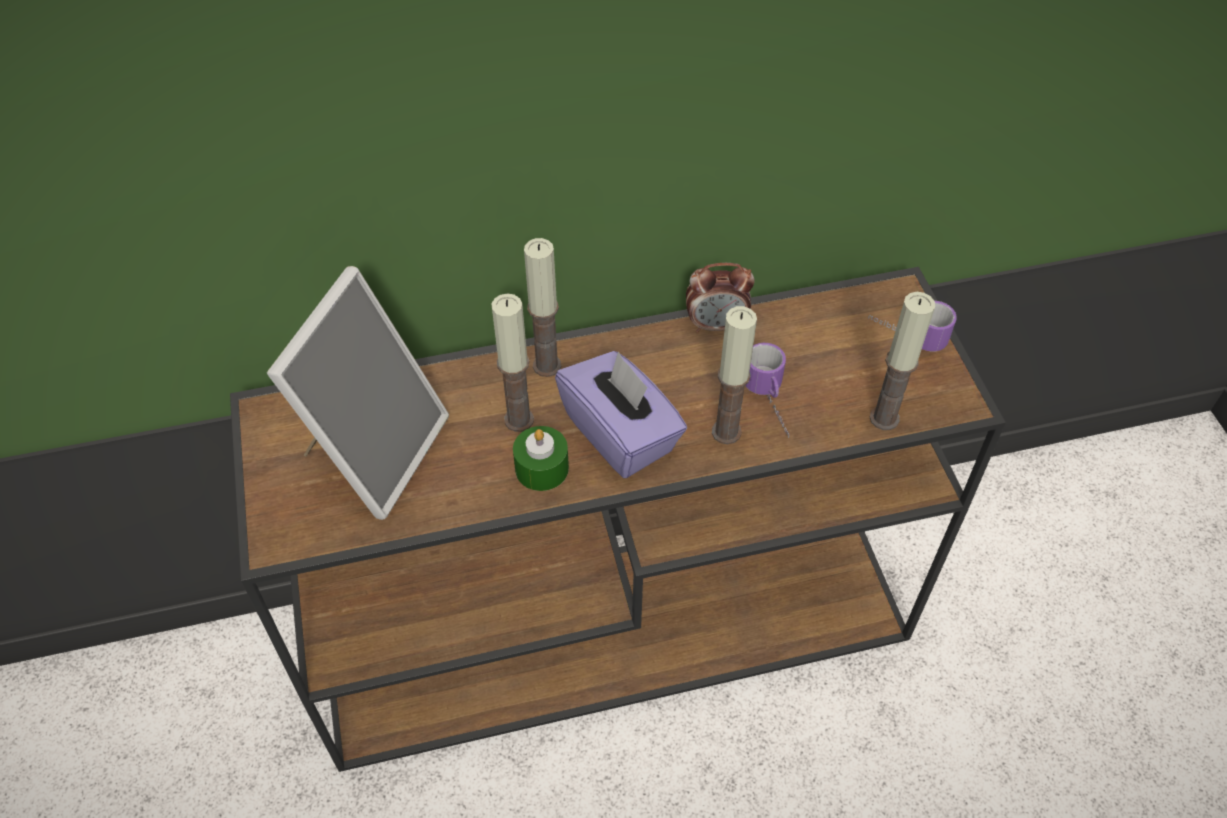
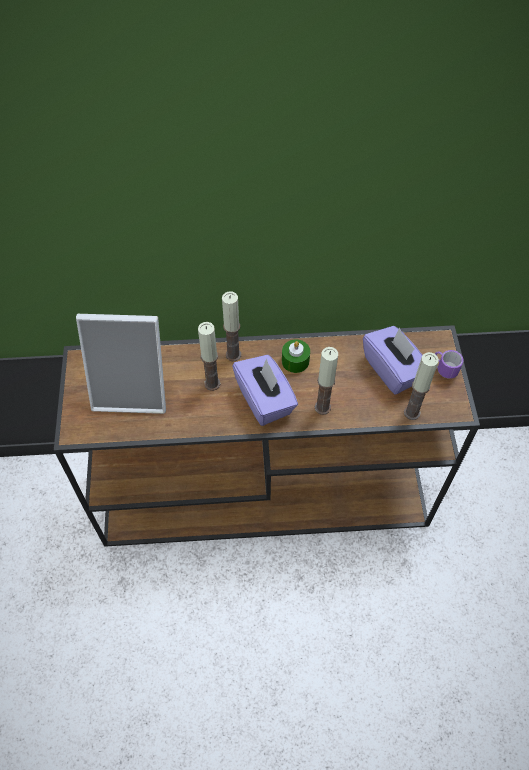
camera: 10 degrees right, 5 degrees up
(374, 451) = (133, 389): picture frame -> picture frame turned 60 degrees clockwise
(542, 468) = (219, 413): green candle -> green candle (295, 361)
(716, 325) = (331, 344): alarm clock -> none
(769, 406) = (350, 396): mug -> none
(834, 352) = (393, 370): none -> purple tissue box

